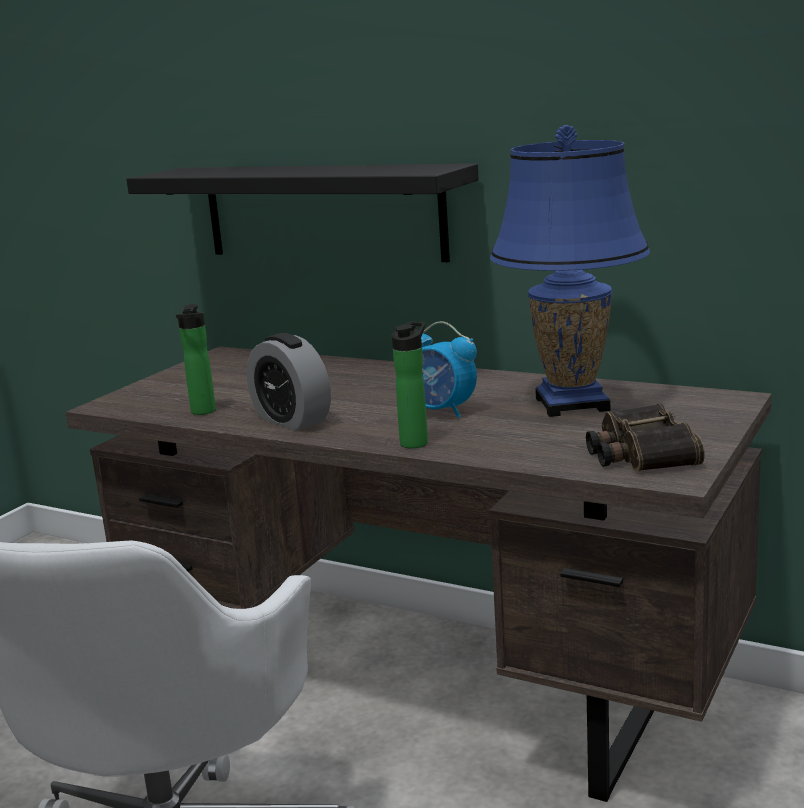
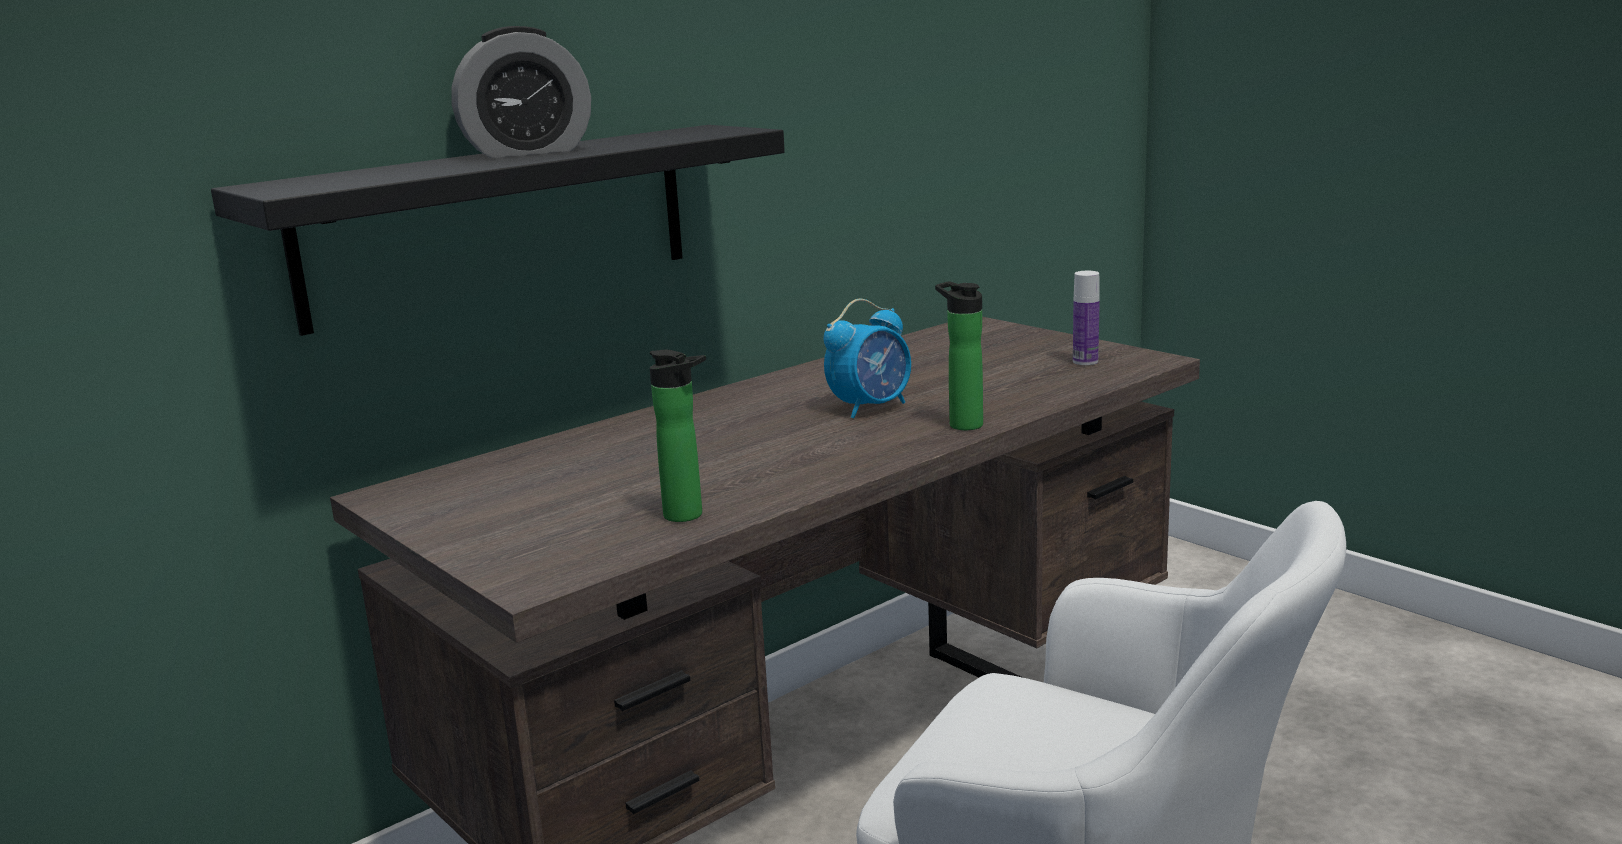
camera: 70 degrees left, 0 degrees up
(291, 420) = (803, 470): alarm clock -> alarm clock (527, 152)
(571, 404) = (919, 365): blue table lamp -> none
(640, 453) = (1085, 361): binoculars -> bottle

